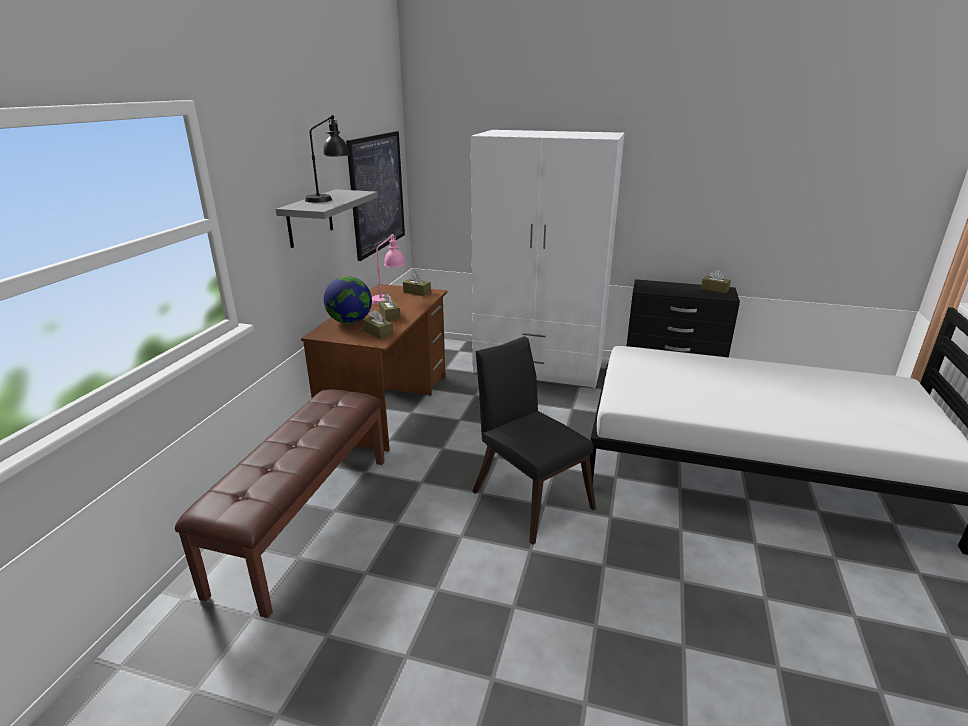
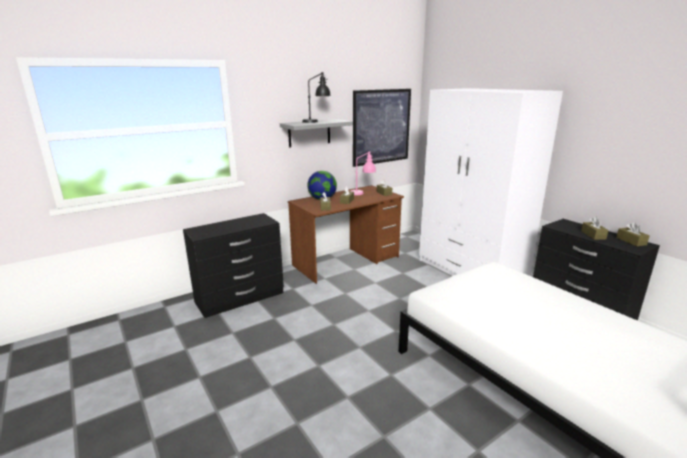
camera: 40 degrees right, 5 degrees down
(305, 519) = (240, 298): brown bench -> black dresser
(528, 495) = (357, 338): black chair -> none
(683, 291) = (593, 235): none -> brown tissue box

